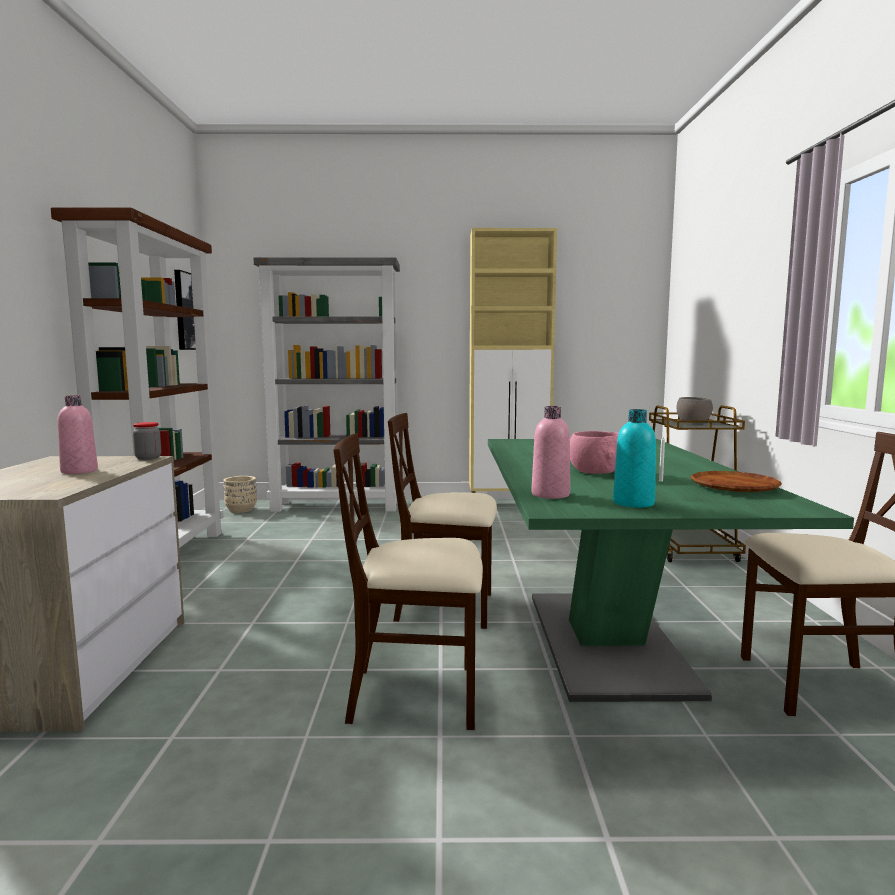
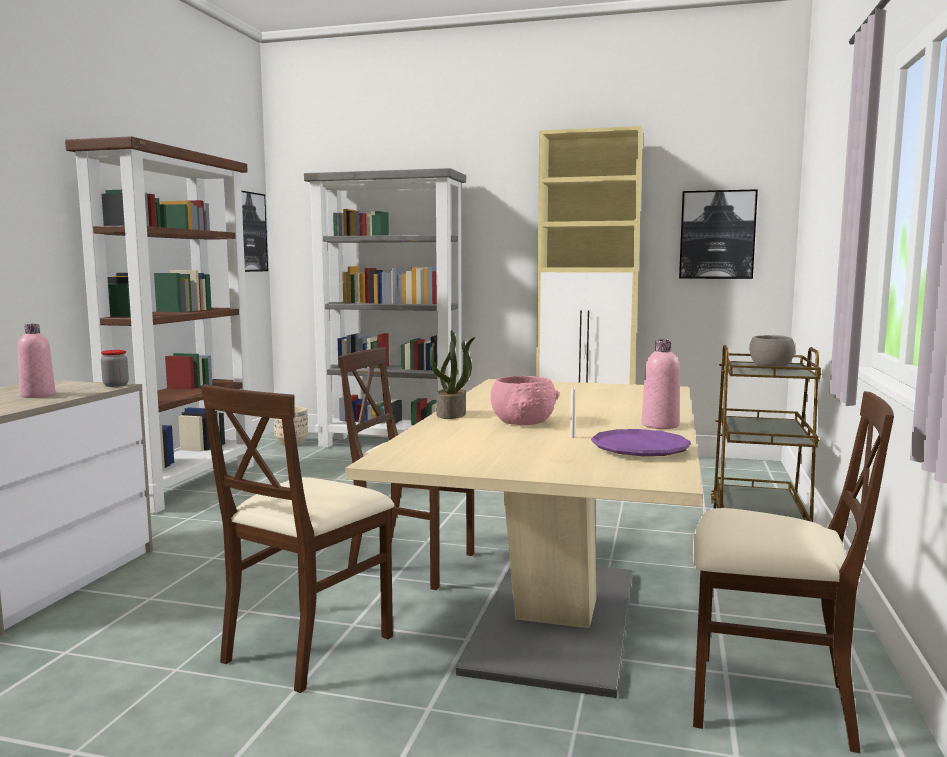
camera: 15 degrees right, 0 degrees up
(416, 694) = (307, 646): beige chair -> beige chair turned 75 degrees counterclockwise
(523, 468) = (452, 414): none -> potted plant
(550, 494) = (418, 444): pink bottle -> pink bottle (660, 425)
(606, 641) = (556, 619): green dining table -> beige dining table
(608, 319) = (717, 235): none -> picture
(633, 503) = (485, 459): turquoise bottle -> none
(734, 487) = (640, 450): brown plate -> purple plate

